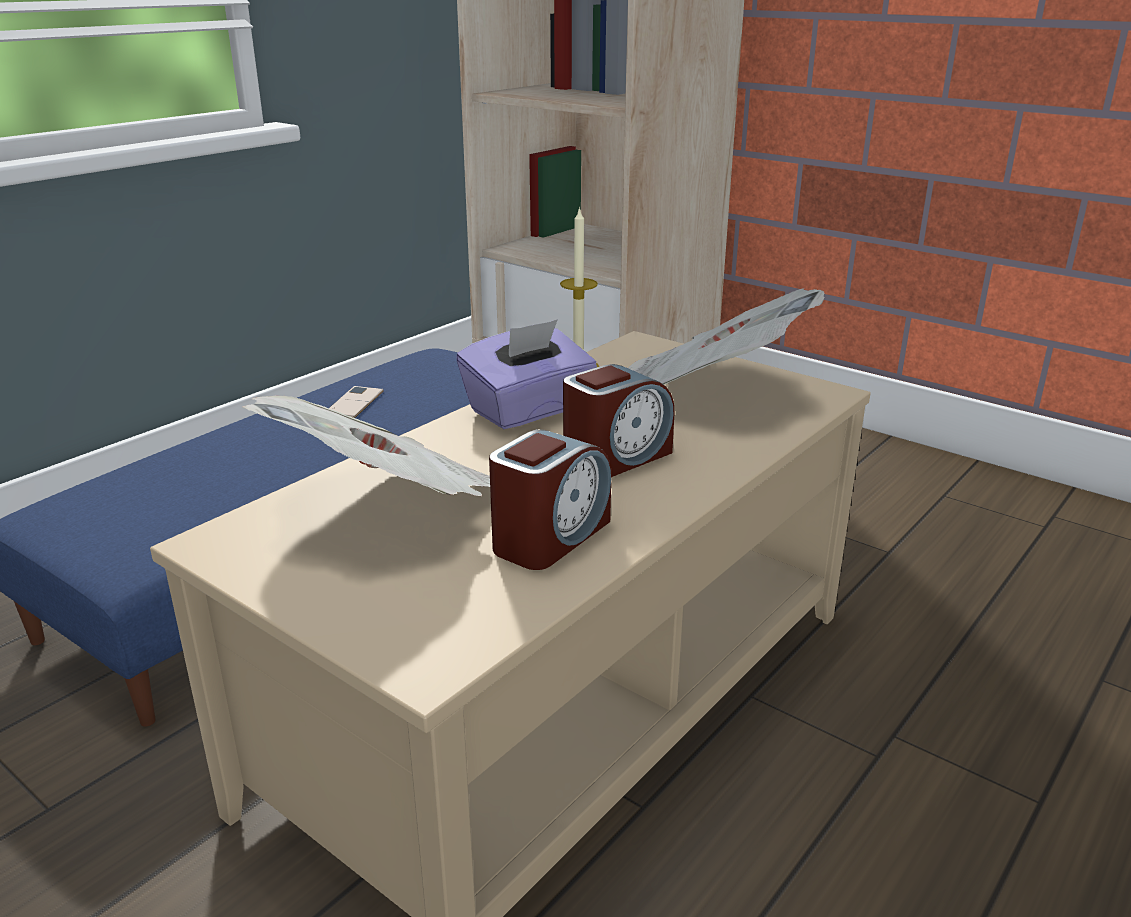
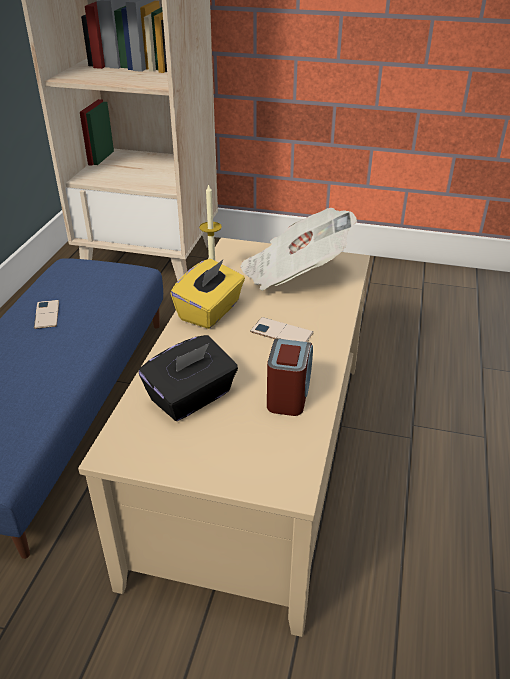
camera: 25 degrees left, 10 degrees up
(392, 506) = (191, 398): newspaper -> black tissue box
(528, 410) = (210, 311): purple tissue box -> yellow tissue box
(616, 458) = (281, 332): alarm clock -> phone

